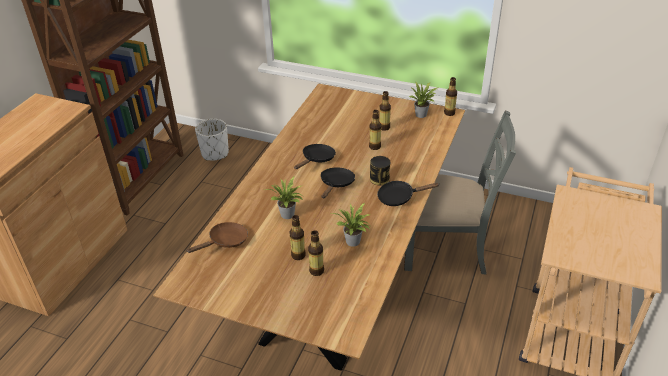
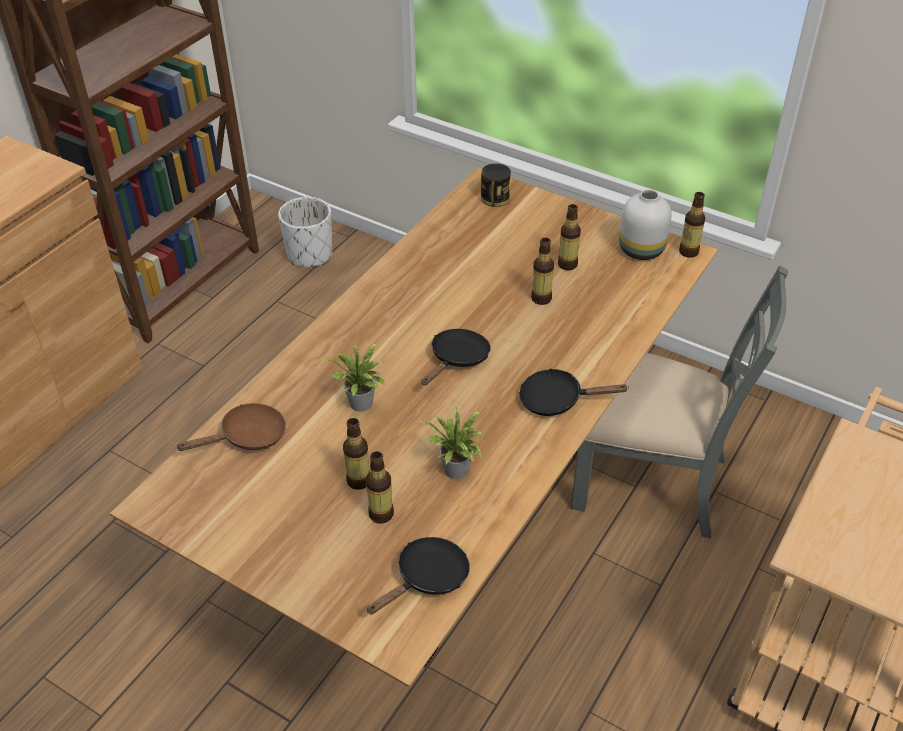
camera: 10 degrees right, 5 degrees up
(317, 159) = (437, 308): black frying pan -> black frying pan (427, 578)
(379, 179) = (533, 360): can -> can (495, 198)
(422, 115) = (640, 249): potted plant -> white vase

